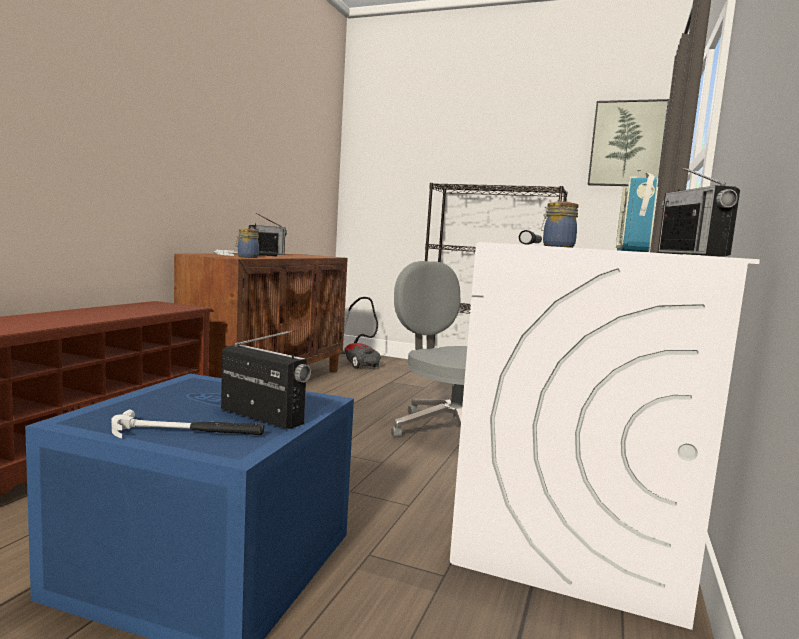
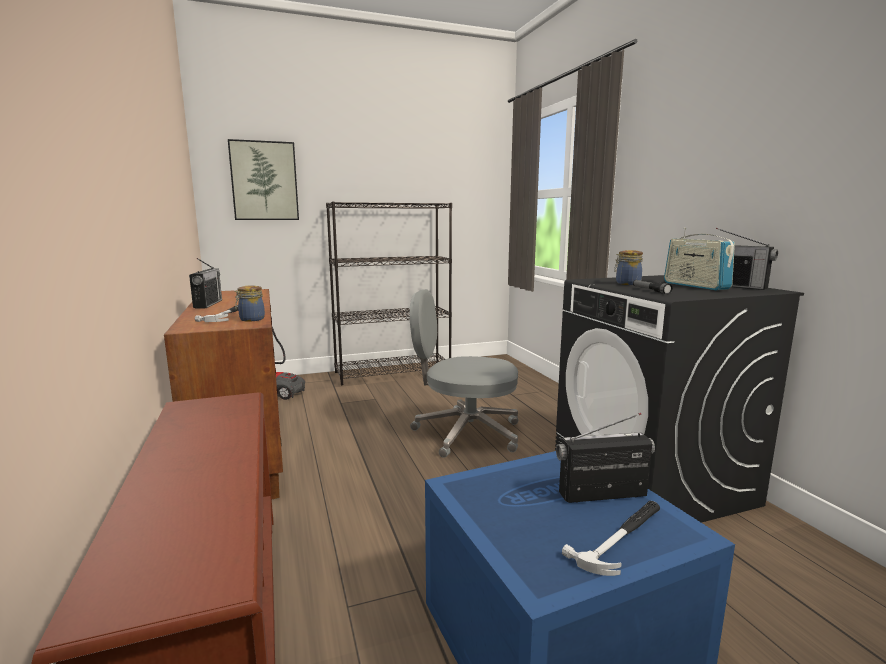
camera: 40 degrees left, 5 degrees up
(571, 537) = (652, 481): white washing machine -> black washing machine
(627, 144) = (476, 164): picture -> picture (264, 181)

